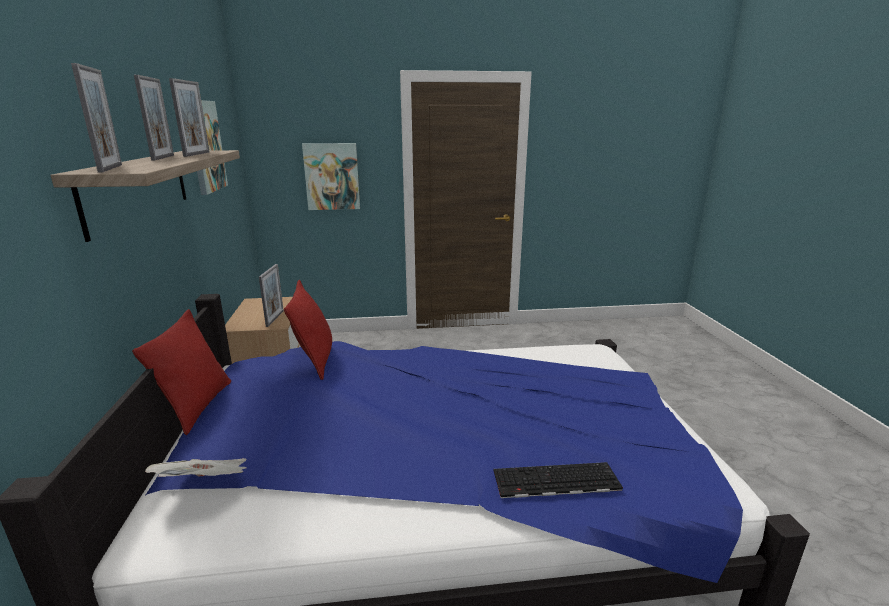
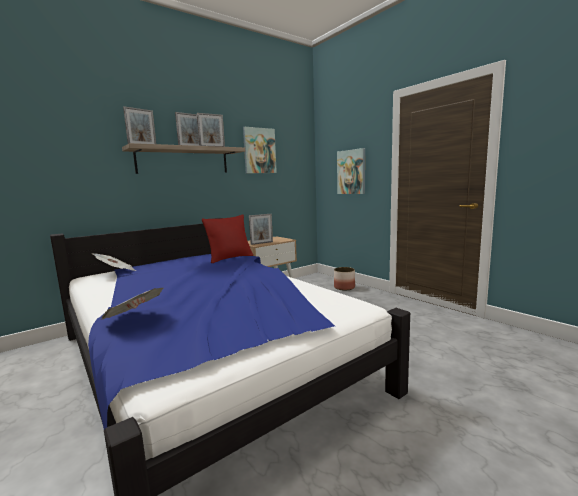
camera: 60 degrees right, 10 degrees down
(197, 406) = (173, 258): red pillow -> none
(355, 343) = (344, 287): none -> planter
(555, 481) = (134, 319): keyboard -> newspaper

